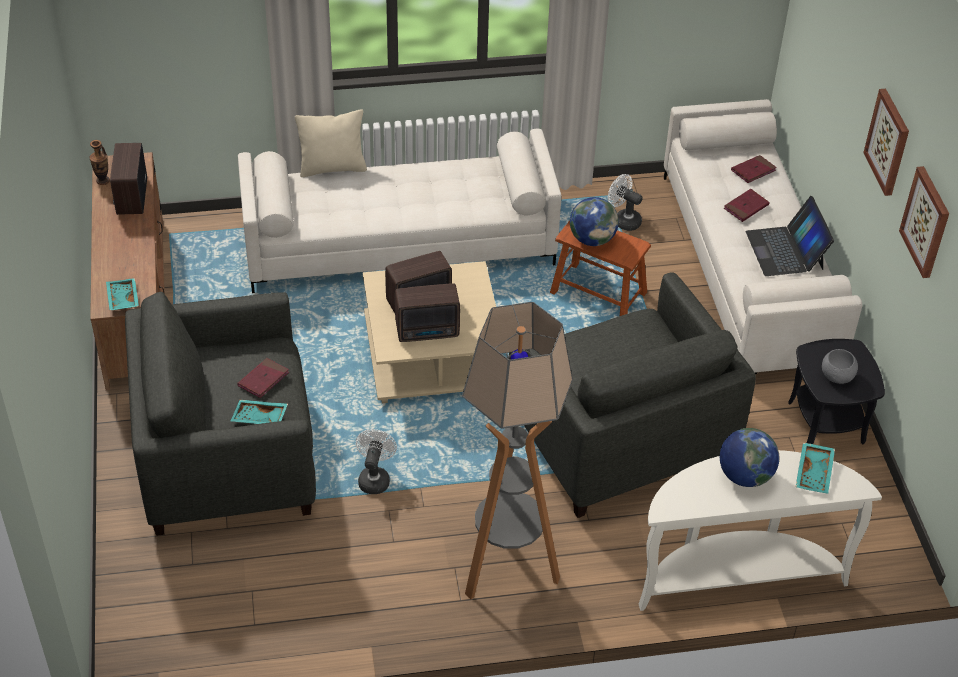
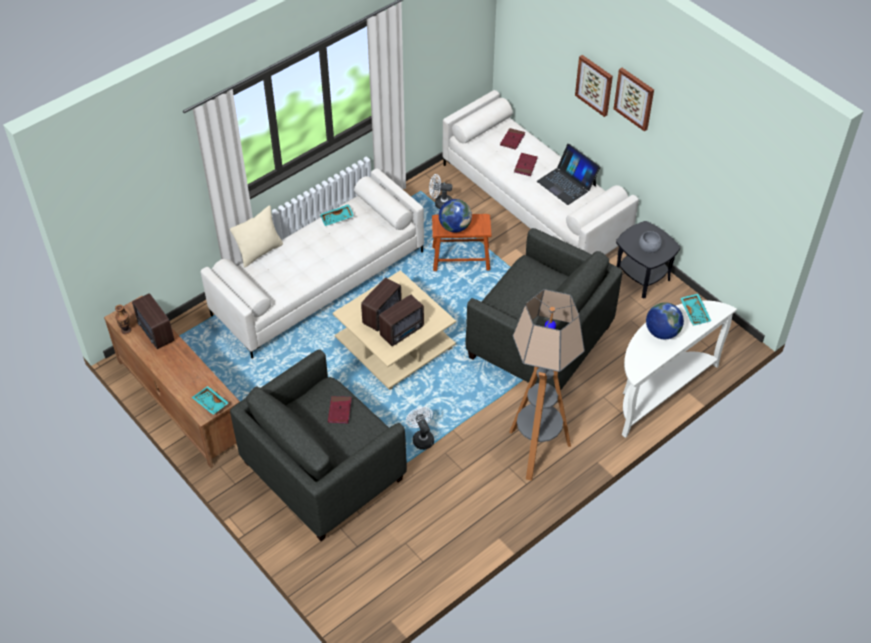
camera: 30 degrees left, 5 degrees up
(259, 418) = (357, 436): turquoise tray -> turquoise tray (337, 218)
(926, 222) = (688, 139): picture -> picture (594, 85)

